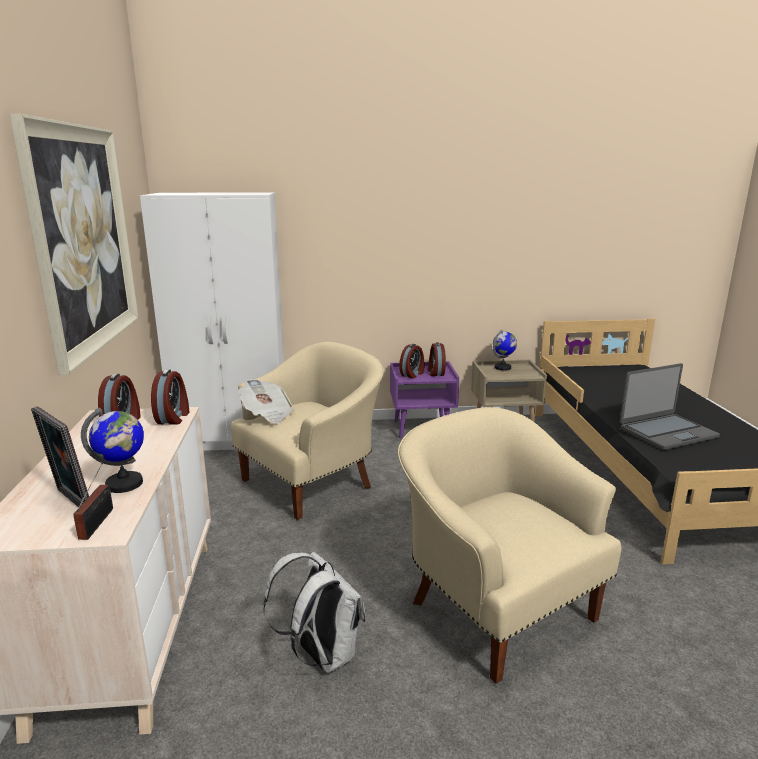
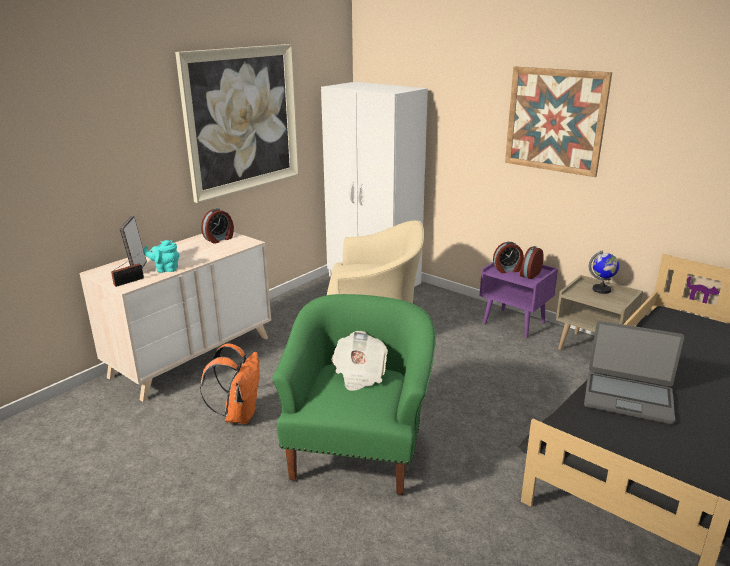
camera: 45 degrees right, 5 degrees up
(124, 484) = (165, 269): globe -> turquoise teapot
(173, 418) = (242, 244): alarm clock -> none
(267, 414) = (349, 264): newspaper -> newspaper (359, 374)
(321, 654) = (239, 415): white backpack -> orange backpack
(430, 213) = (555, 120): none -> picture
(496, 605) = (358, 449): beige armchair -> green armchair

